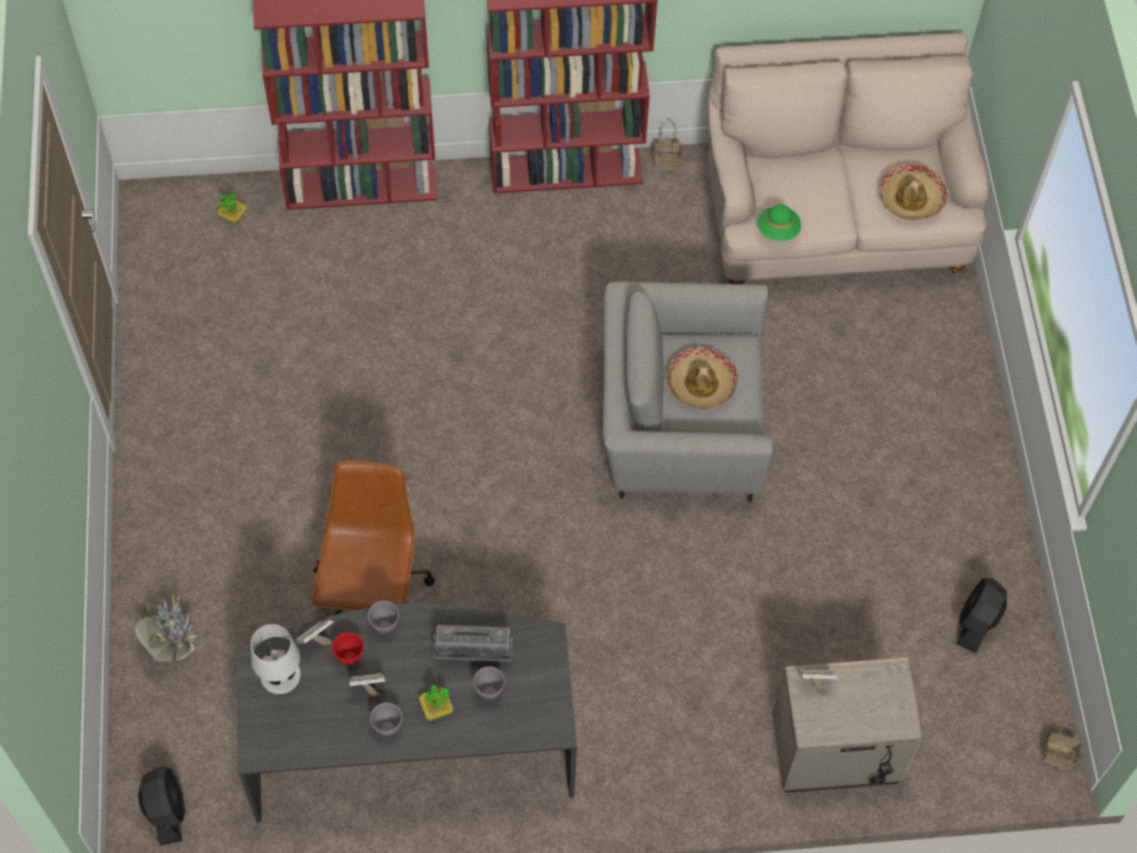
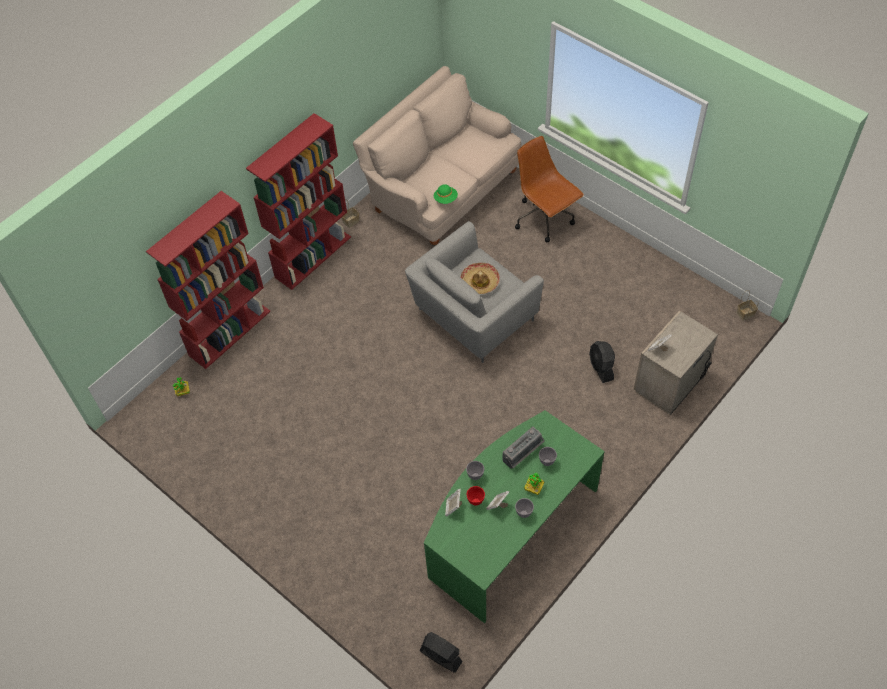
camera: 40 degrees left, 5 degrees down
(175, 644) = (364, 586): potted plant -> none
(280, 675) = (455, 535): white table lamp -> none
(373, 594) = (426, 488): brown office chair -> brown office chair (545, 219)
(412, 741) = (509, 530): grey desk -> green desk
(911, 198) = (482, 148): hat -> none
(977, 622) = (664, 292): black fan -> black fan (601, 367)

